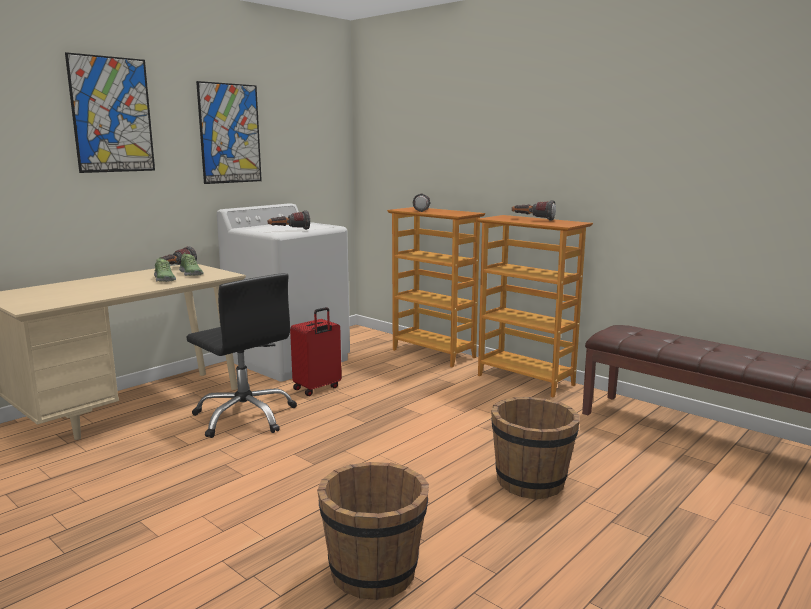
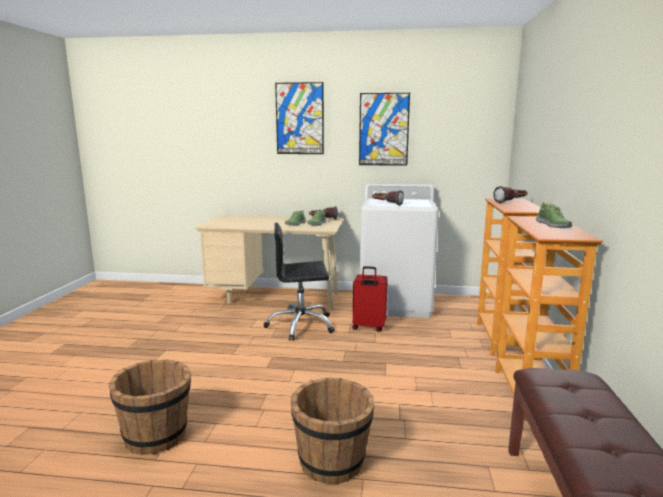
camera: 55 degrees right, 0 degrees up
(245, 416) = (300, 325): black office chair -> black office chair turned 75 degrees clockwise
(533, 219) = (553, 225): flashlight -> shoe

